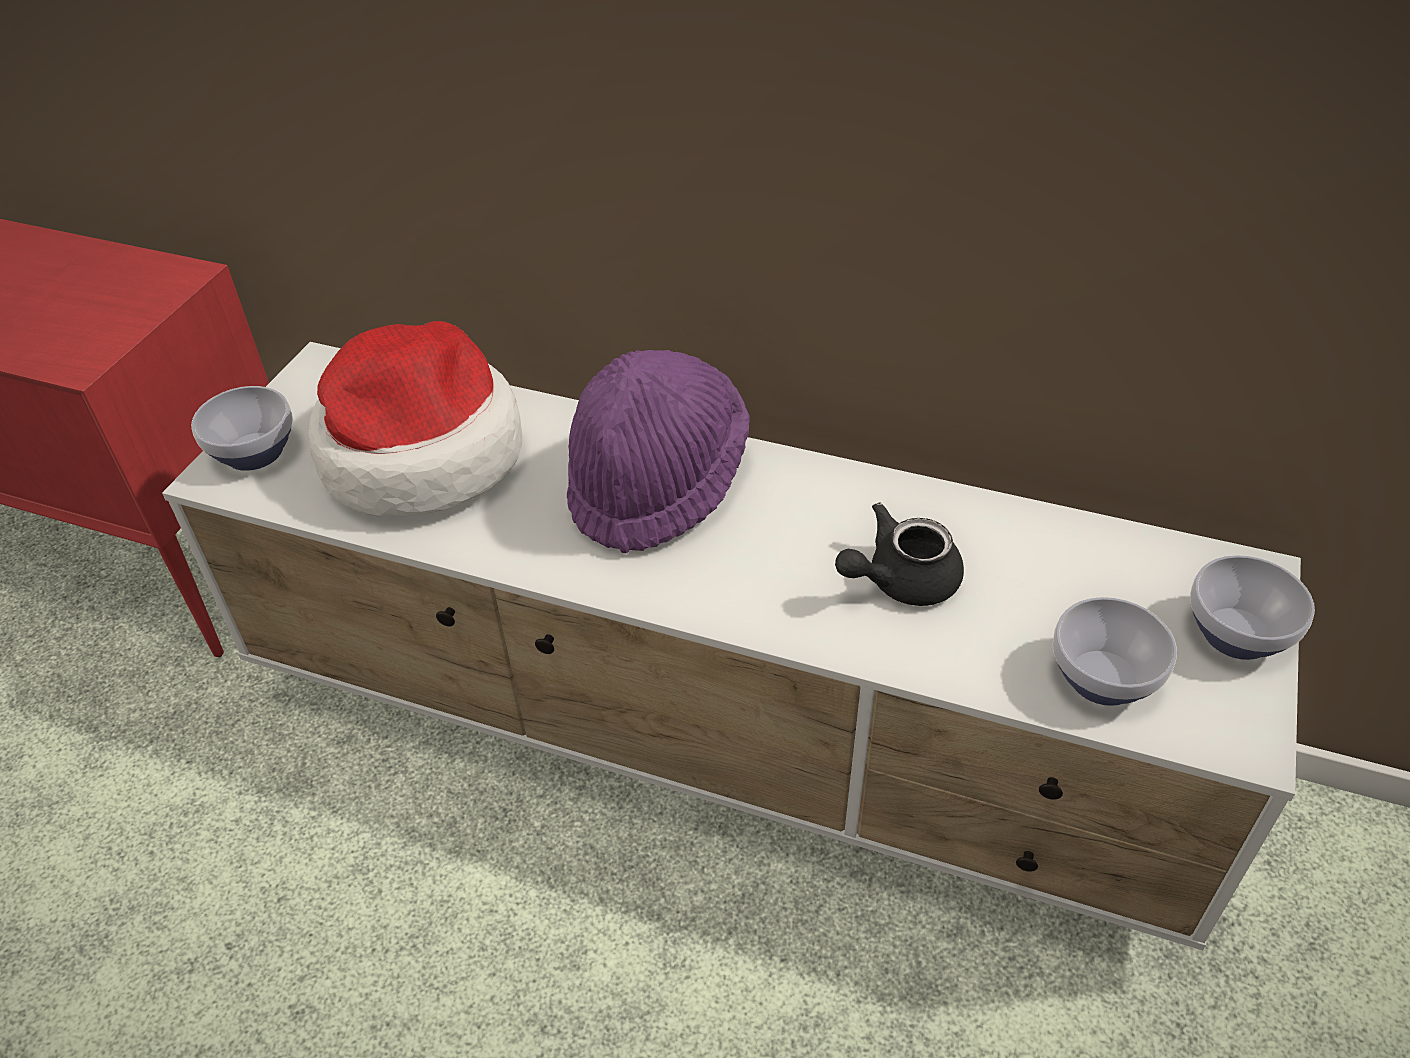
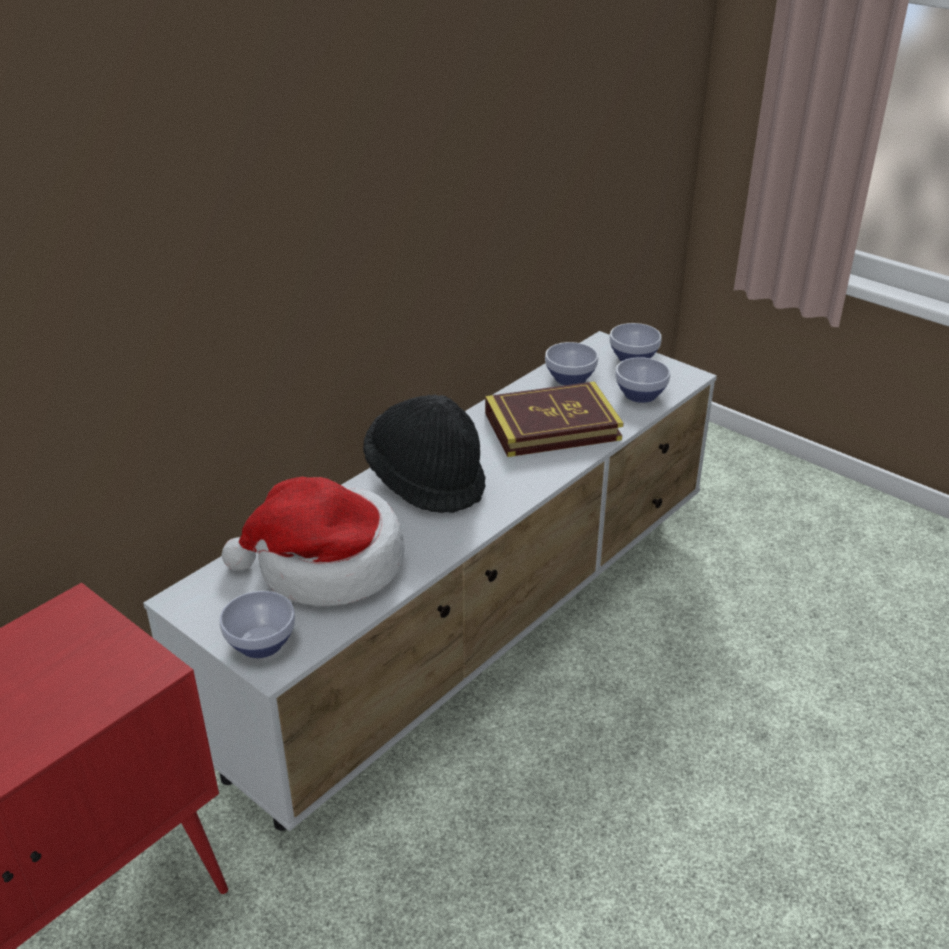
camera: 70 degrees left, 10 degrees down
(657, 482) = (426, 480): purple hat -> black hat
(900, 580) = (552, 426): black teapot -> book
(1082, 562) = (570, 378): none -> bowl

